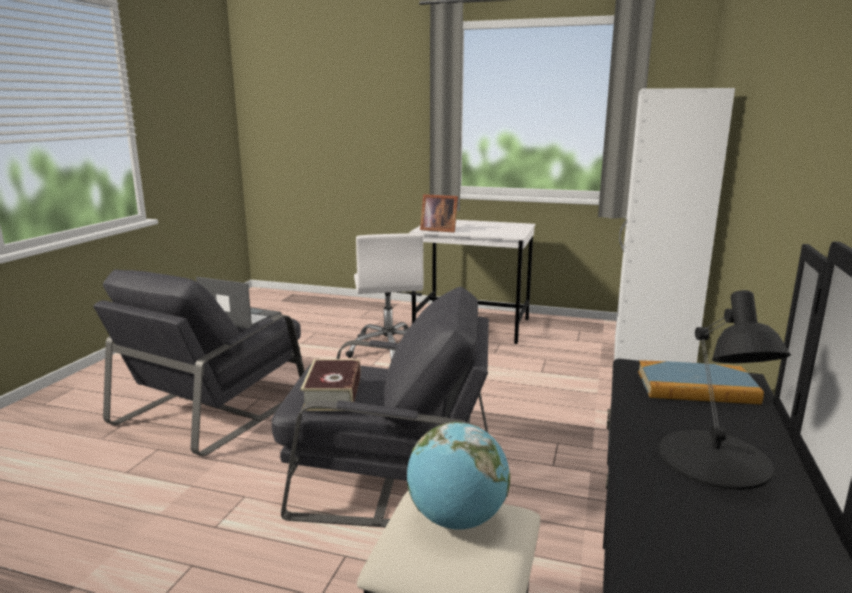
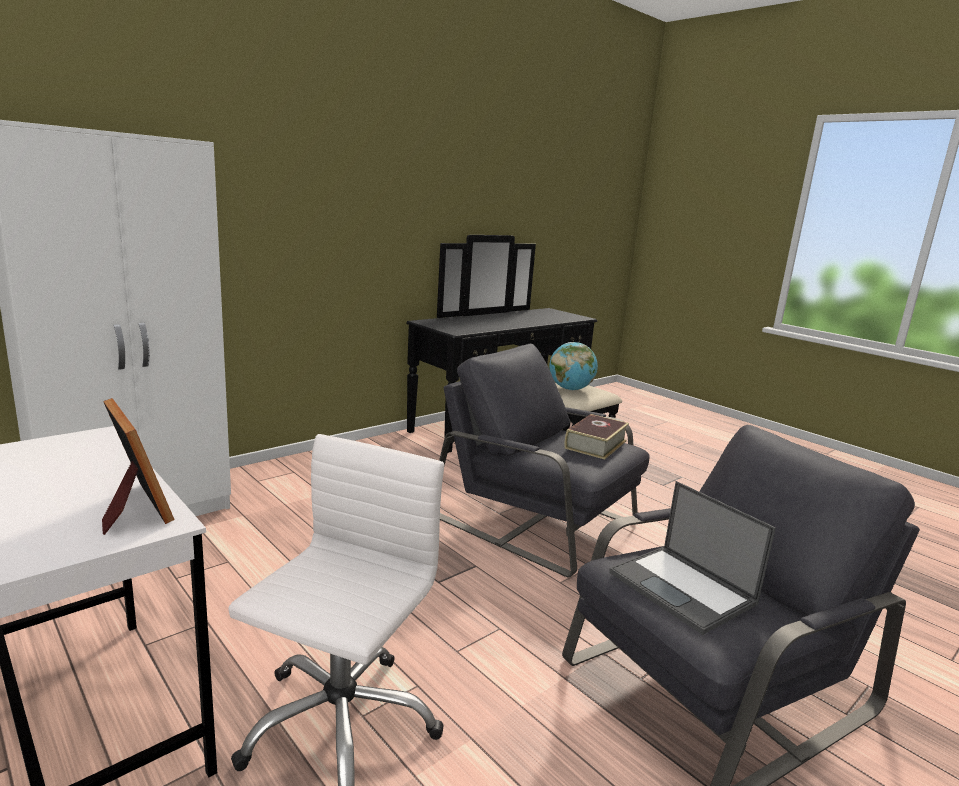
camera: 150 degrees left, 0 degrees up
(696, 387) = (451, 324): book -> none
(714, 459) = (501, 319): black table lamp -> none

